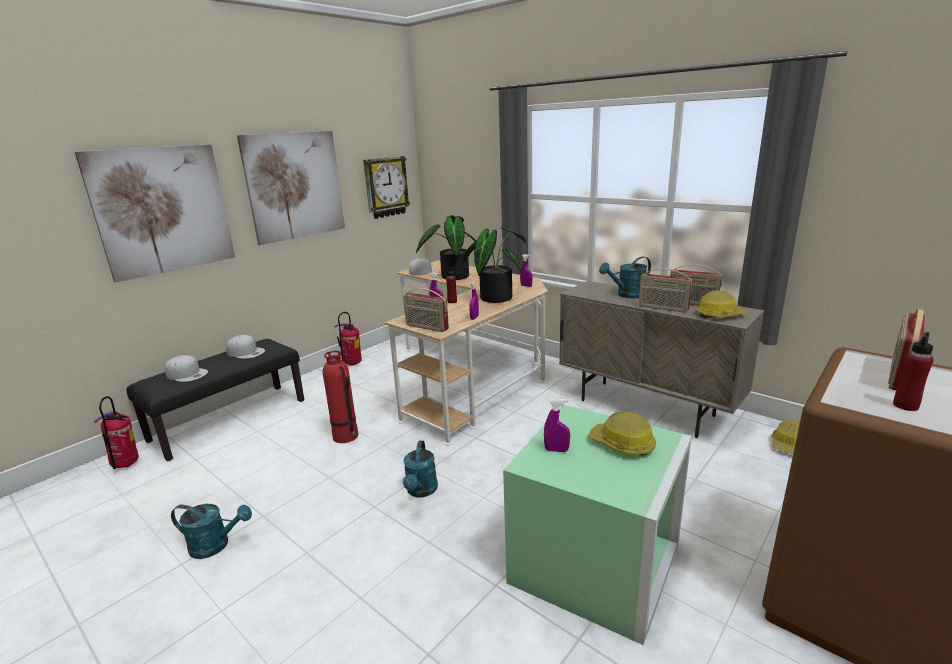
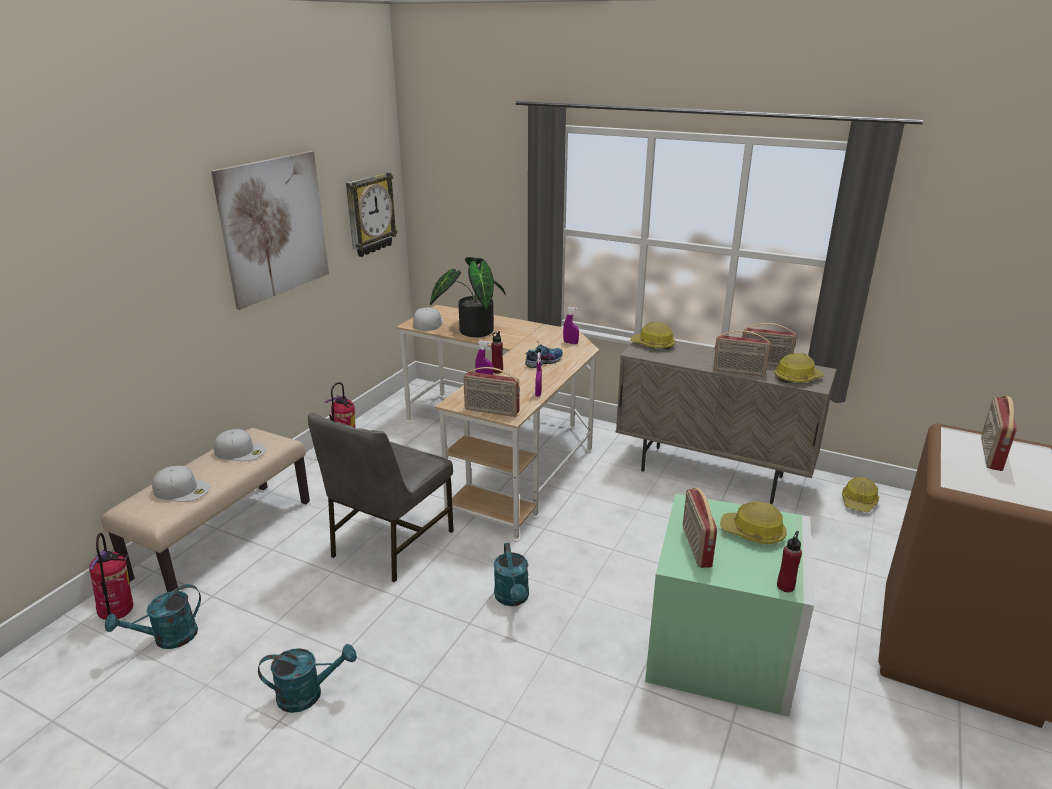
camera: 15 degrees left, 5 degrees up
(163, 210) = (133, 280): picture -> none
(230, 419) = (224, 538): black bench -> beige bench
(345, 436) = (390, 544): fire extinguisher -> grey chair
(495, 297) = (544, 361): potted plant -> shoe
(556, 450) = (695, 546): purple spray bottle -> radio
(594, 287) = (653, 345): none -> hard hat
(627, 295) = (694, 355): turquoise watering can -> turquoise watering can (168, 639)
(905, 405) = (1003, 484): red bottle -> red bottle (785, 586)

